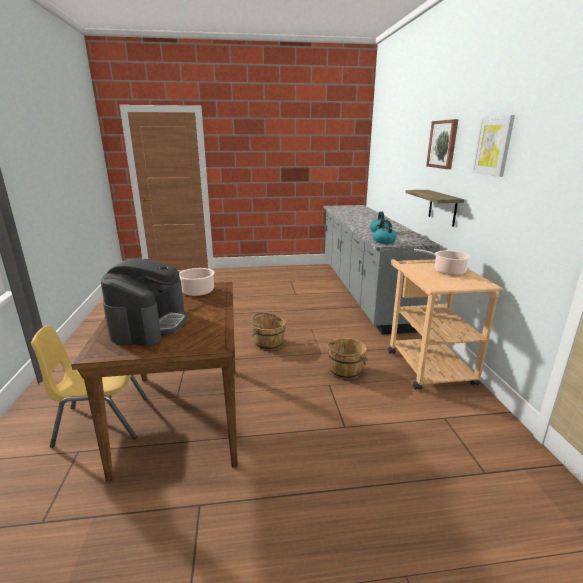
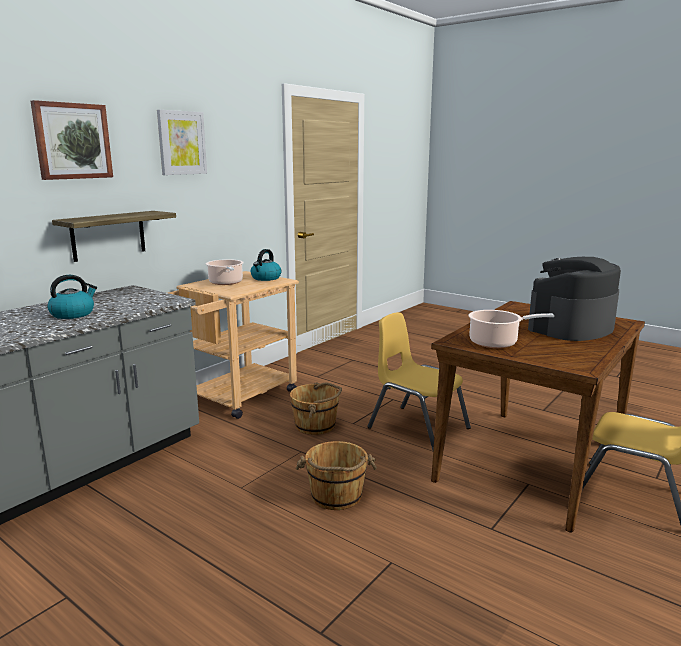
camera: 135 degrees left, 5 degrees down
(285, 404) = (417, 428): none -> yellow chair
(383, 241) = (154, 301): kettle -> kettle (266, 278)

